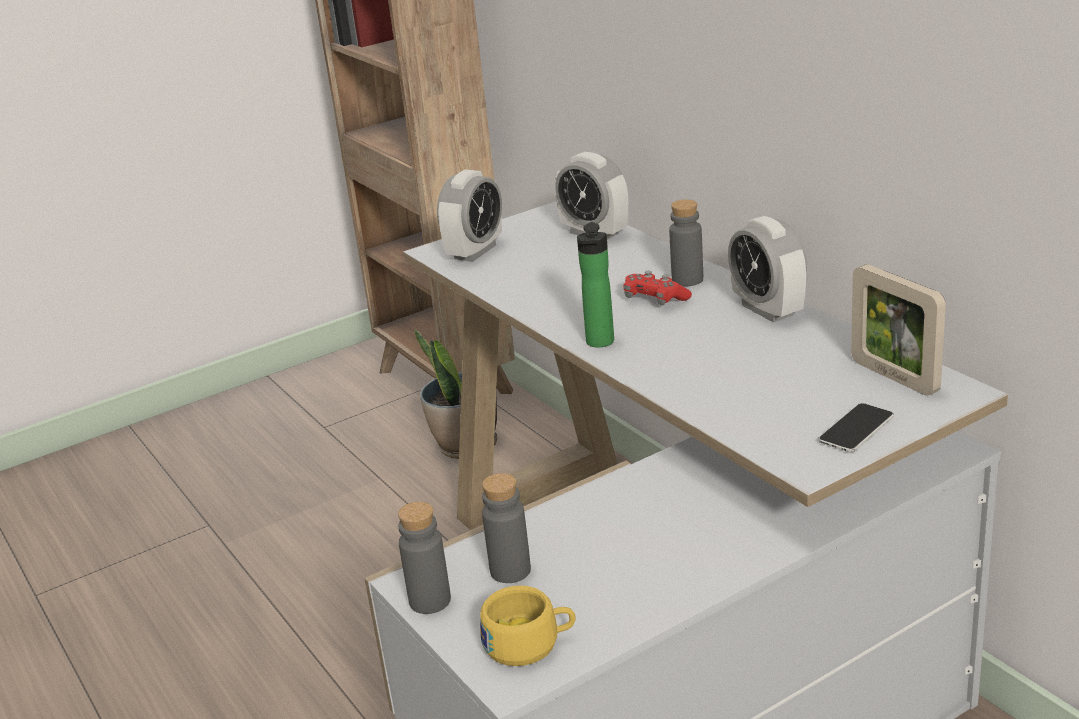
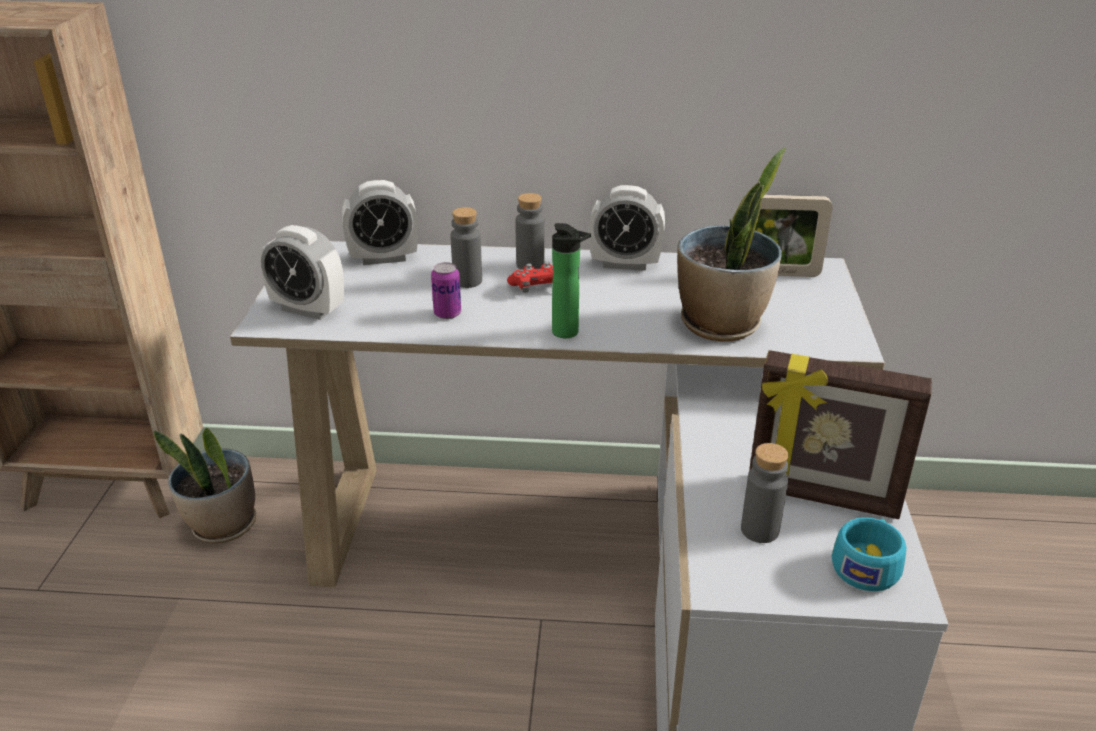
camera: 55 degrees left, 5 degrees up
(430, 601) = (757, 588): grey bottle -> grey bottle (467, 281)
(475, 252) = (307, 309): alarm clock -> alarm clock turned 135 degrees clockwise
(530, 643) = (867, 565): yellow cup -> turquoise cup
(550, 292) = (447, 314): none -> can
(601, 583) = (822, 498): none -> picture frame
(733, 393) = (721, 325): none -> potted plant
(856, 429) = (826, 312): phone -> none

